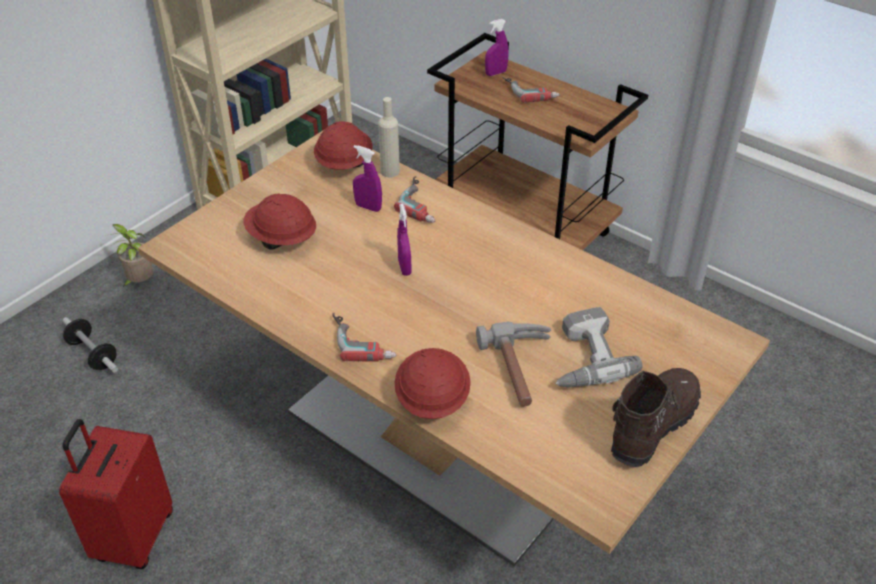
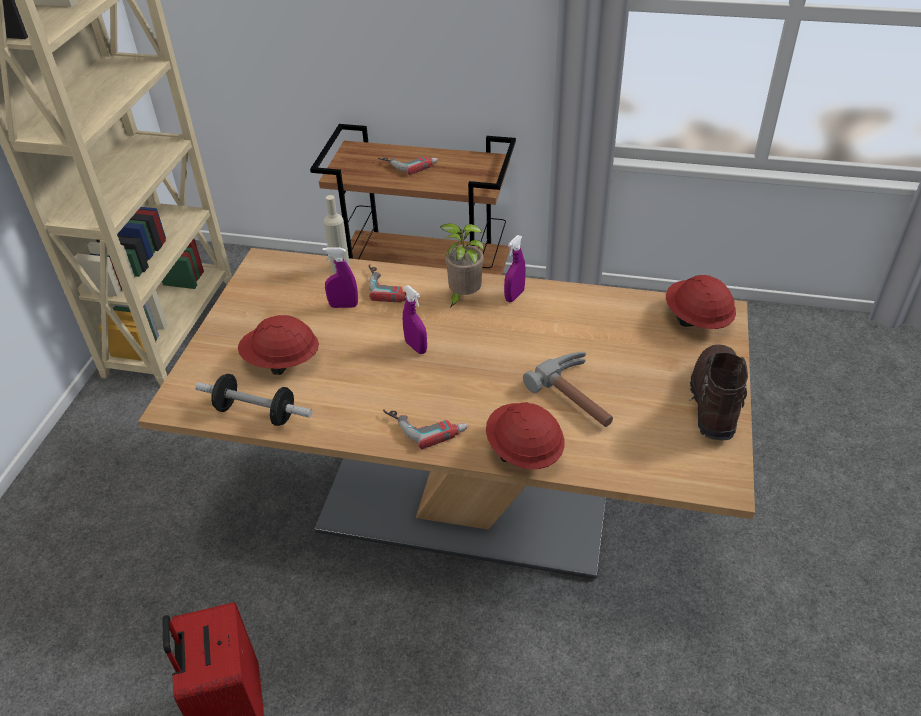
camera: 25 degrees left, 0 degrees up
(93, 354) = (76, 557): dumbbell -> dumbbell (256, 413)
(140, 282) = (84, 468): potted plant -> potted plant (463, 297)
(344, 164) = (292, 274): red hard hat -> red hard hat (696, 319)
(496, 73) = (368, 157): purple spray bottle -> purple spray bottle (514, 296)
(583, 358) = (621, 368): power drill -> none

